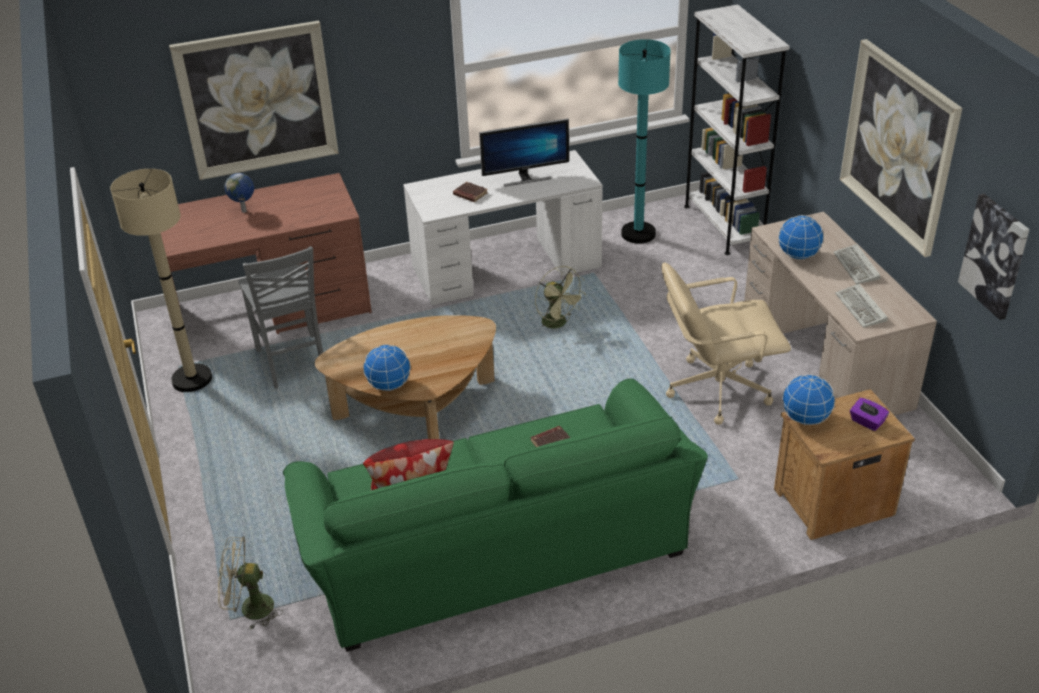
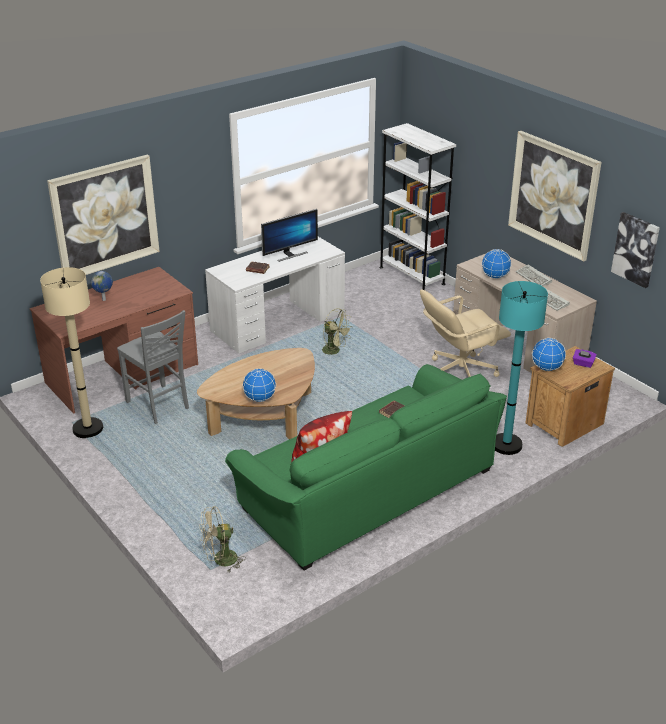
camera: 20 degrees left, 5 degrees down
(638, 234) = (358, 288): turquoise floor lamp -> turquoise floor lamp (506, 445)

